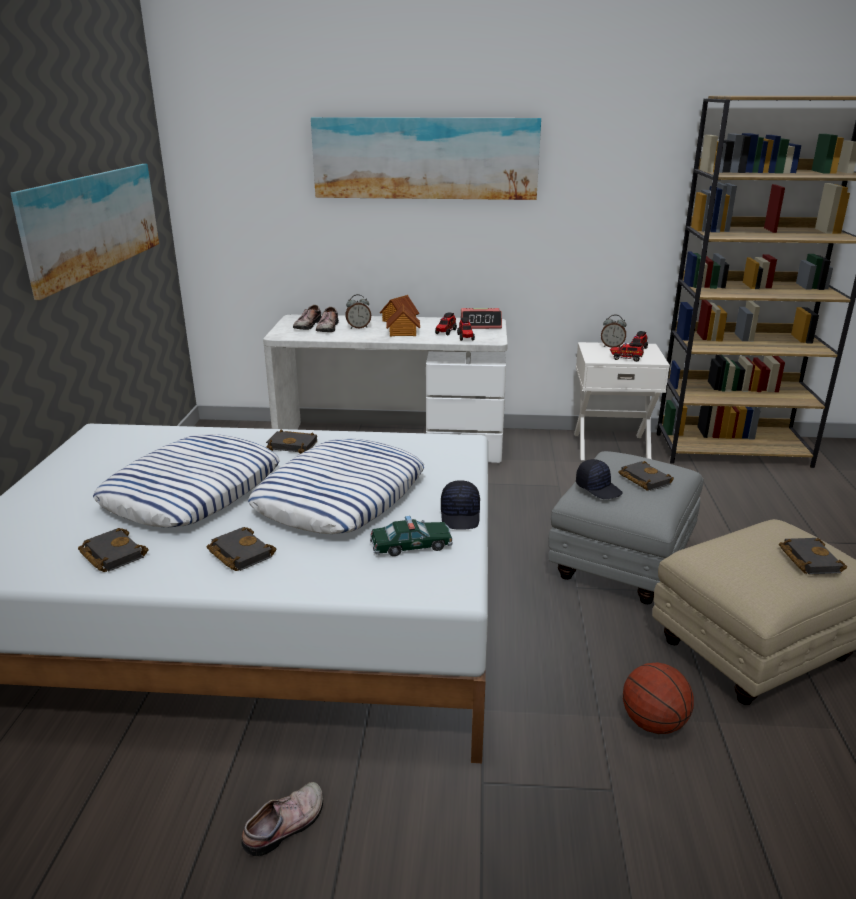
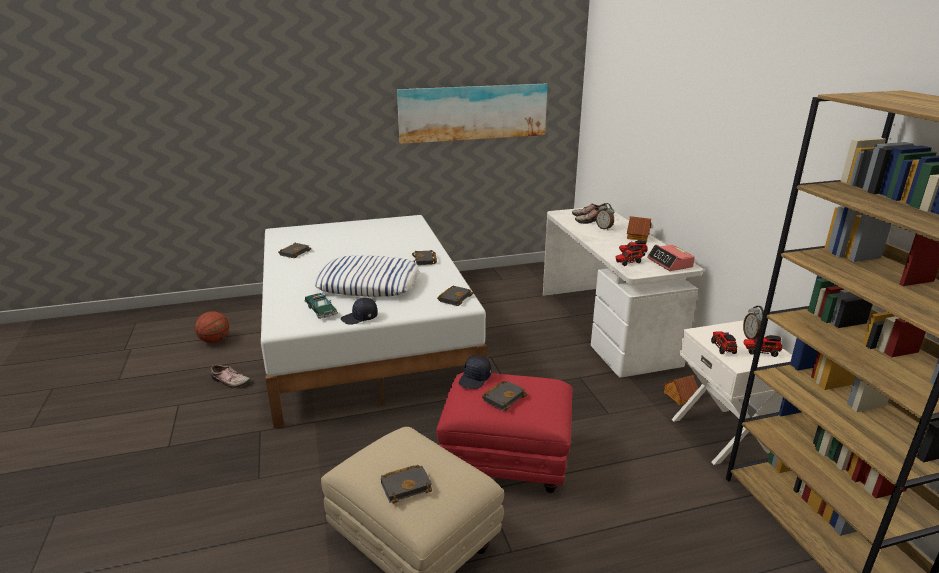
camera: 70 degrees right, 0 degrees up
(193, 491) = (359, 252): pillow -> none
(238, 553) = (302, 274): black book -> black book (454, 298)
(403, 332) = (610, 242): toy house -> toy house (679, 396)
(425, 158) = (684, 110): picture -> none
(622, 561) = (507, 461): grey ottoman -> red ottoman
(653, 723) = (317, 491): basketball -> basketball (215, 341)

